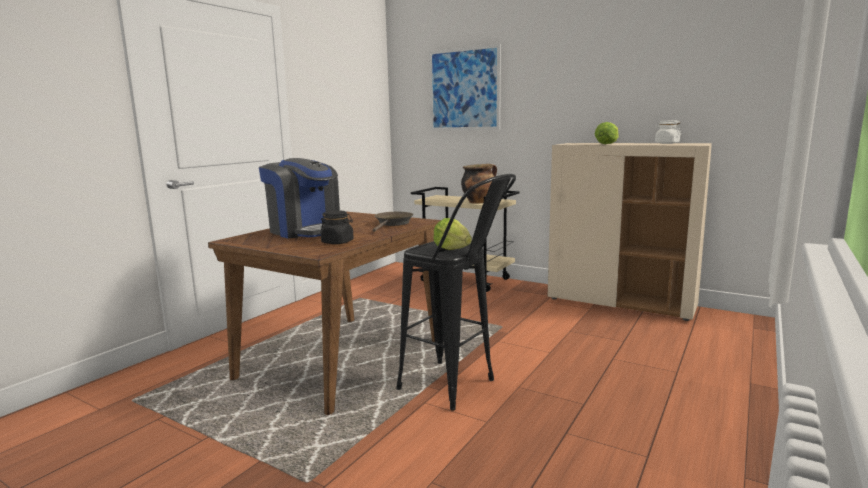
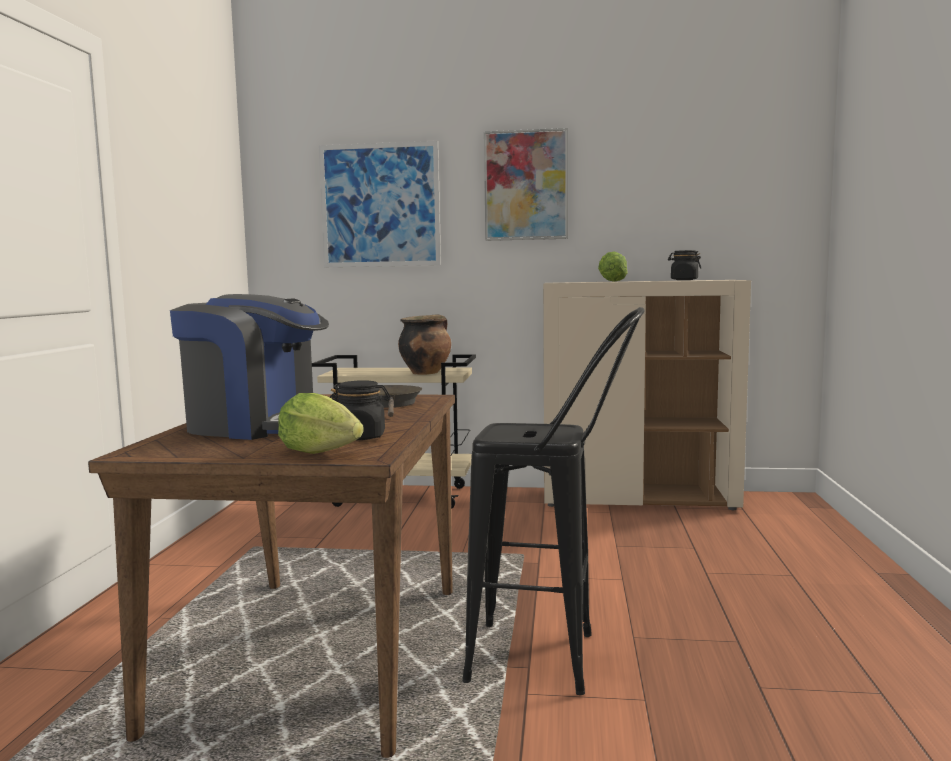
camera: 25 degrees left, 5 degrees down
(452, 249) = (546, 432): lettuce -> lettuce (320, 452)
(558, 73) = (526, 185): none -> picture
(666, 143) = (684, 280): white jar -> black jar

